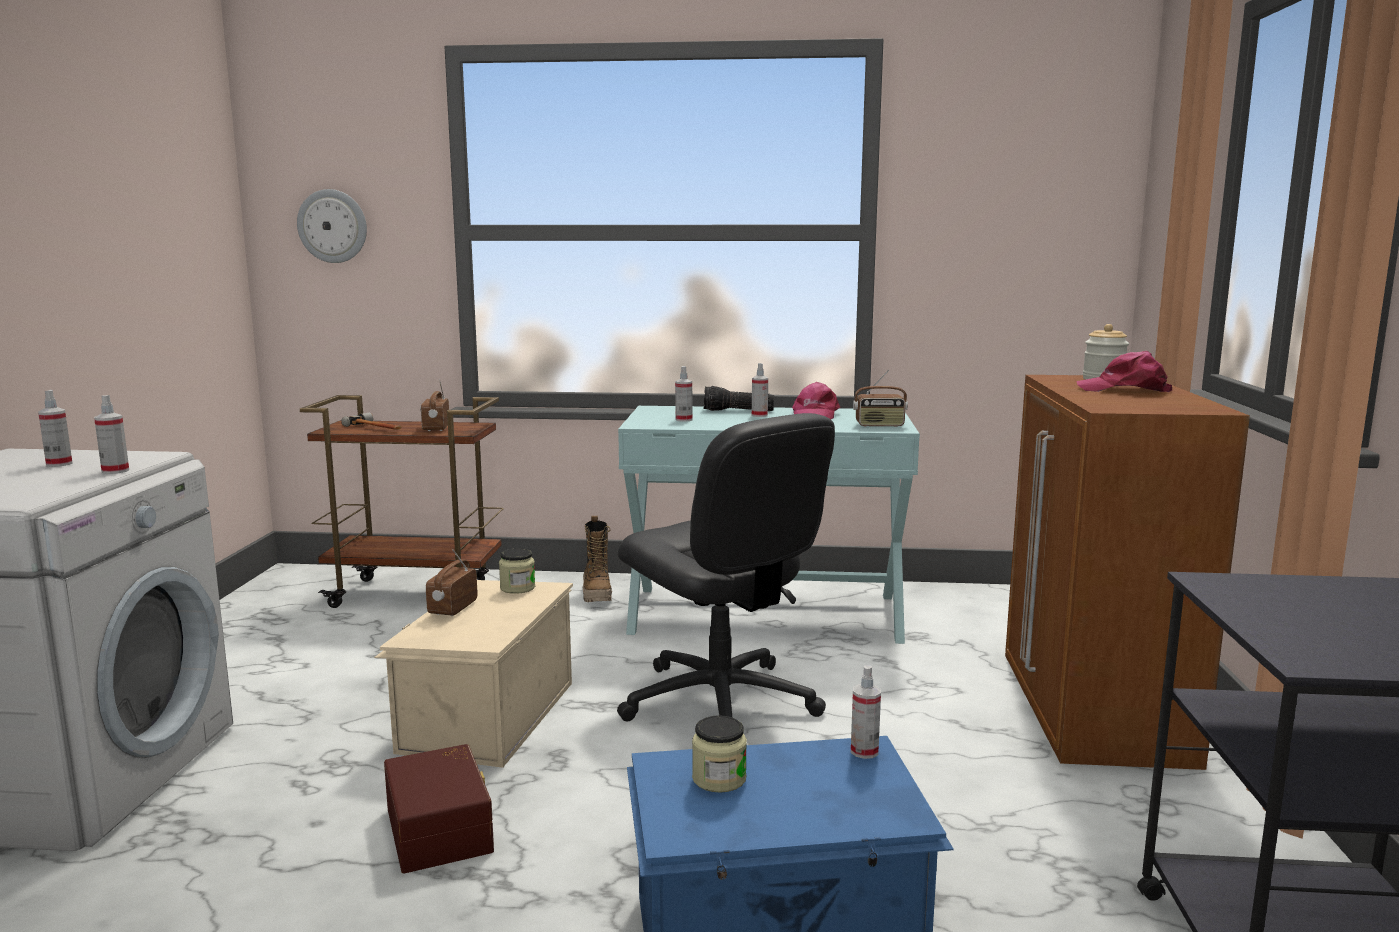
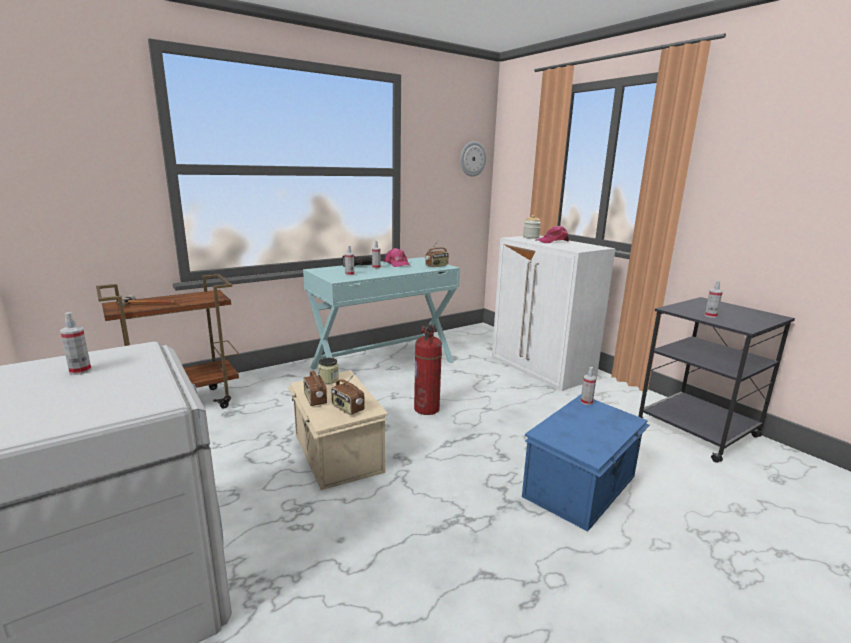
camera: 40 degrees left, 5 degrees up
(115, 471) = (152, 364): spray bottle -> spray bottle (710, 316)
(333, 226) = (62, 162): wall clock -> wall clock (472, 159)
(435, 428) = (191, 298): radio -> radio (347, 409)
(442, 828) = (405, 511): brown storage box -> none
(597, 594) = (291, 377): boot -> none
(719, 703) = (426, 409): black office chair -> fire extinguisher
(719, 779) = (568, 430): jar -> none
(1093, 706) = (542, 367): brown cabinet -> white cabinet

